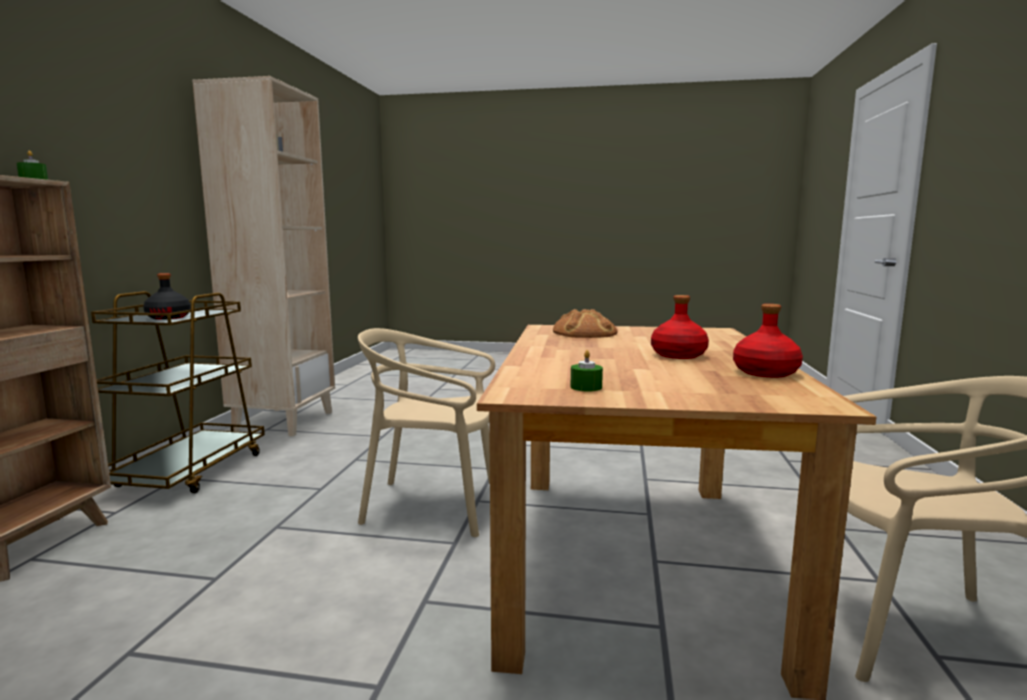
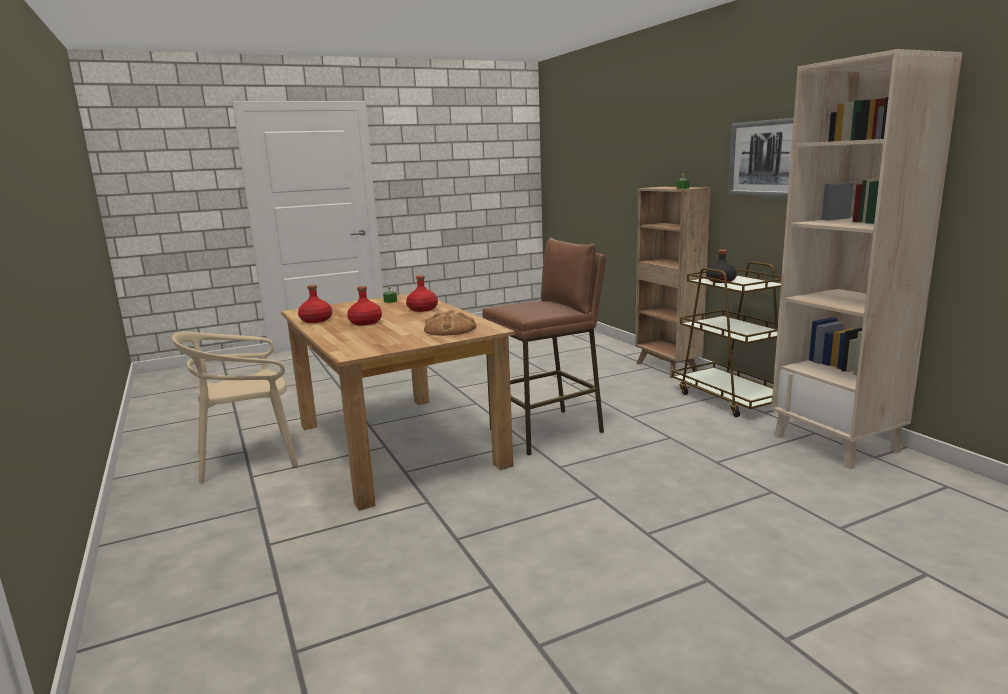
camera: 145 degrees right, 5 degrees up
(94, 149) = (765, 159): none -> picture
(433, 505) = (547, 431): beige chair -> brown stool
(562, 359) = (423, 309): none -> red bottle

